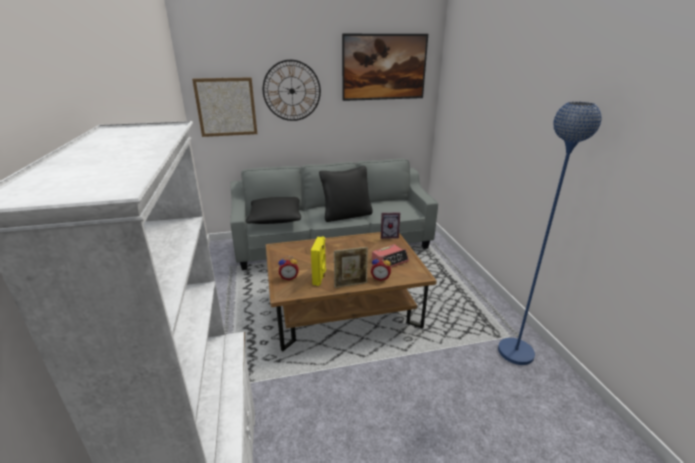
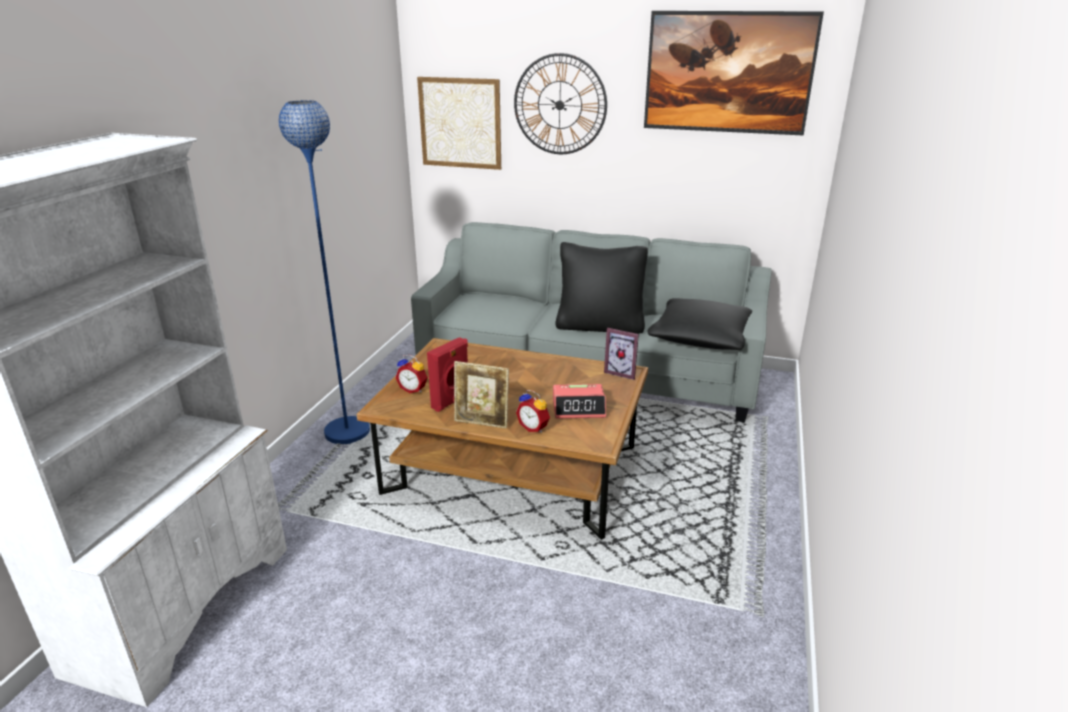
camera: 30 degrees right, 0 degrees up
(275, 218) = (489, 307): black pillow -> black pillow (700, 338)
(320, 277) = (452, 402): yellow speaker -> red speaker
(515, 352) = (725, 636): blue floor lamp -> blue floor lamp (347, 431)

